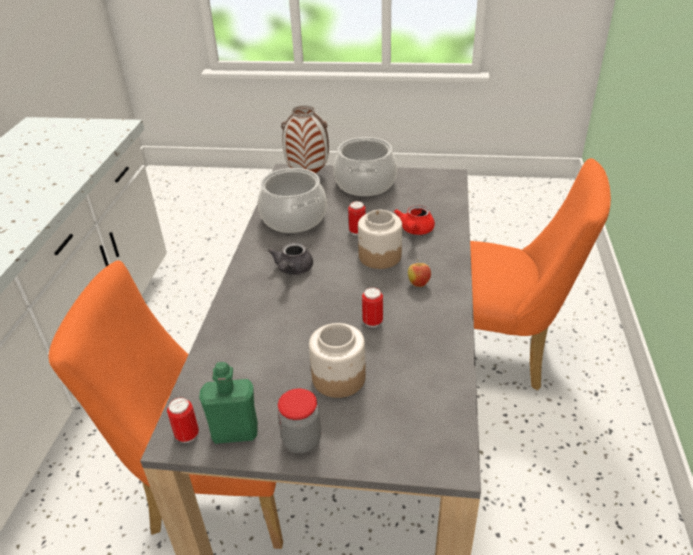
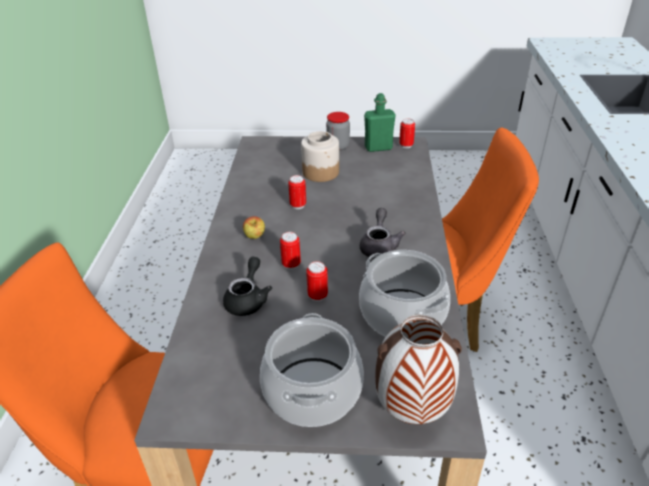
camera: 175 degrees right, 0 degrees up
(379, 256) = (291, 264): jar -> can
(415, 231) = (248, 299): red teapot -> black teapot

